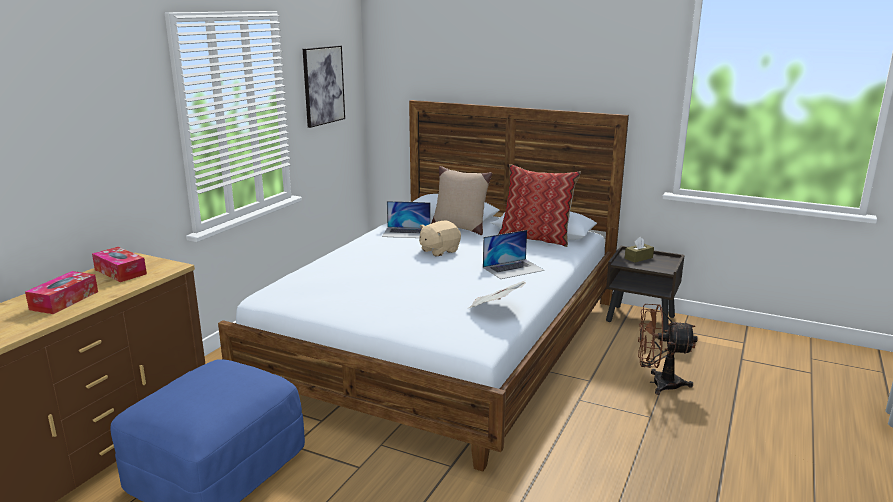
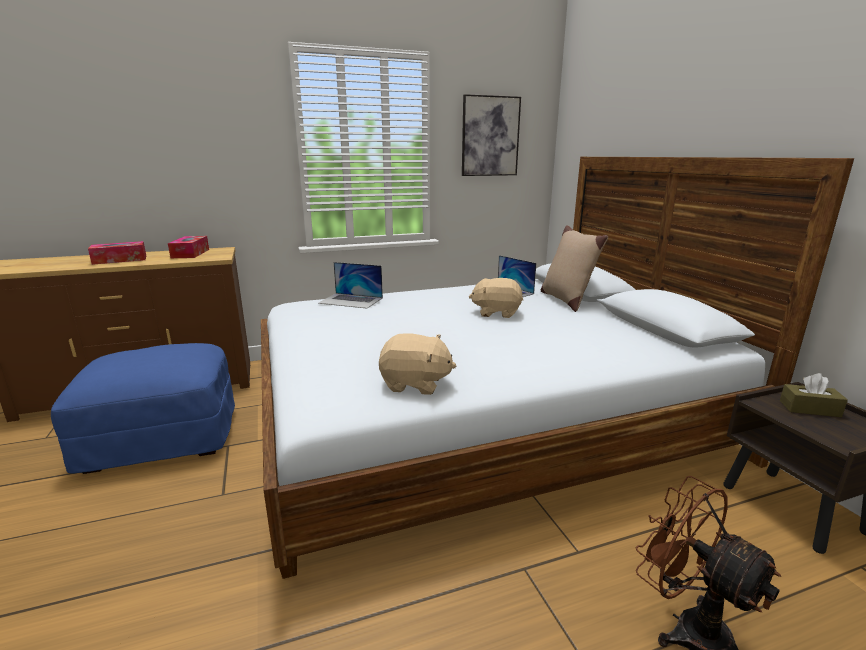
camera: 45 degrees right, 0 degrees up
(495, 309) = (415, 384): newspaper -> beige plush toy
(513, 269) = (534, 352): laptop -> laptop (351, 300)
(536, 238) = (638, 331): pillow -> none

